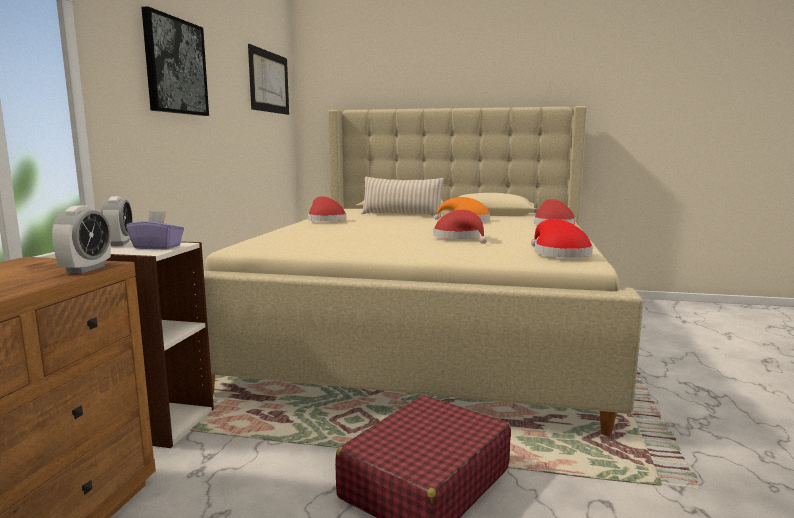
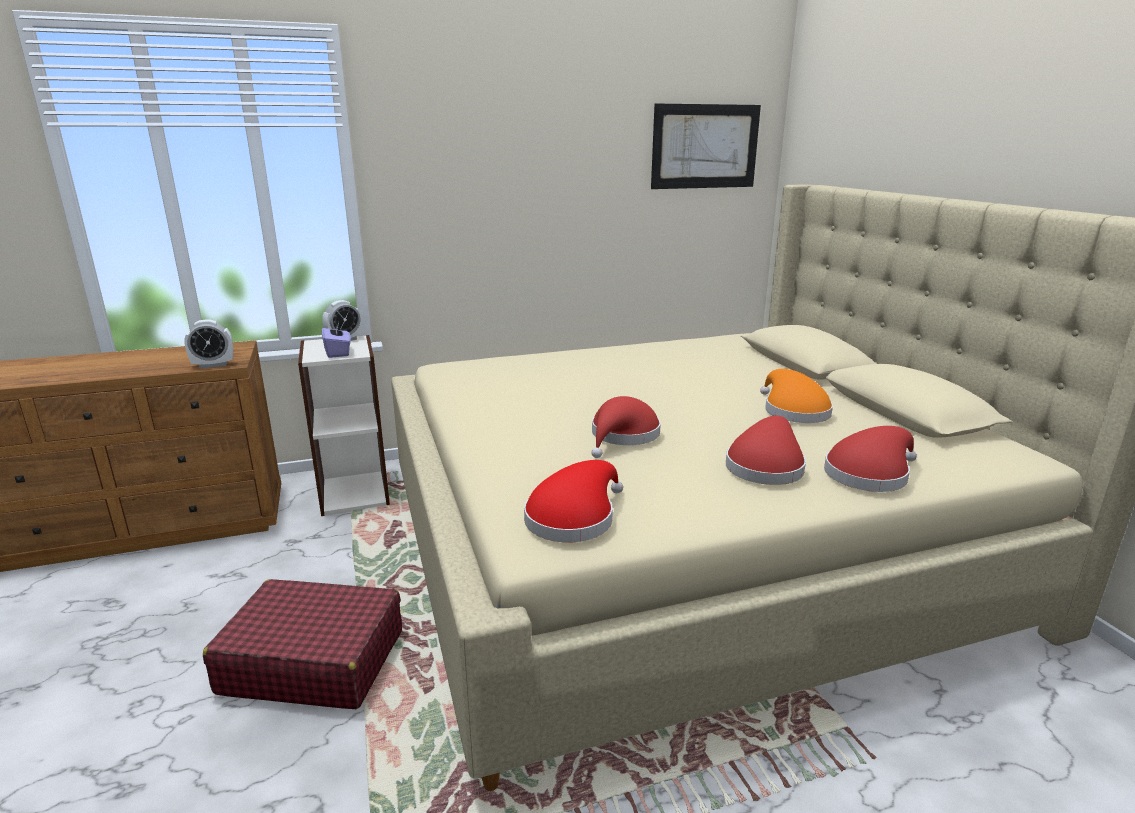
camera: 60 degrees right, 10 degrees up
(175, 66) = (496, 158): picture -> none
(325, 220) = (648, 351): red hat -> red hat (765, 466)
(401, 214) = (768, 369): beige pillow -> none

